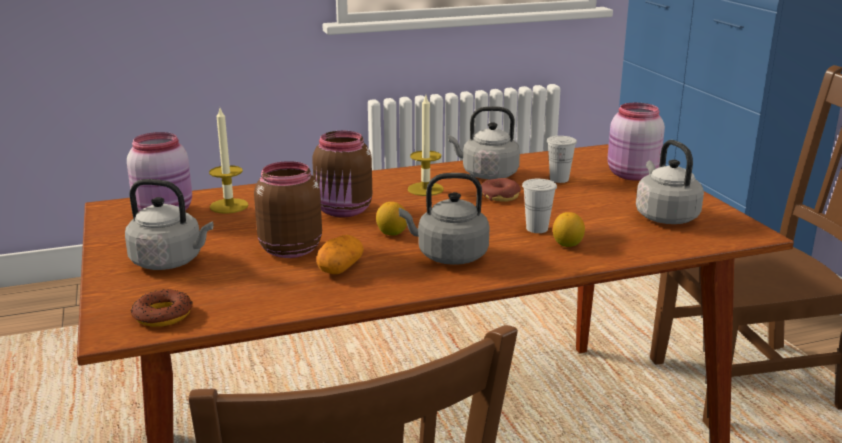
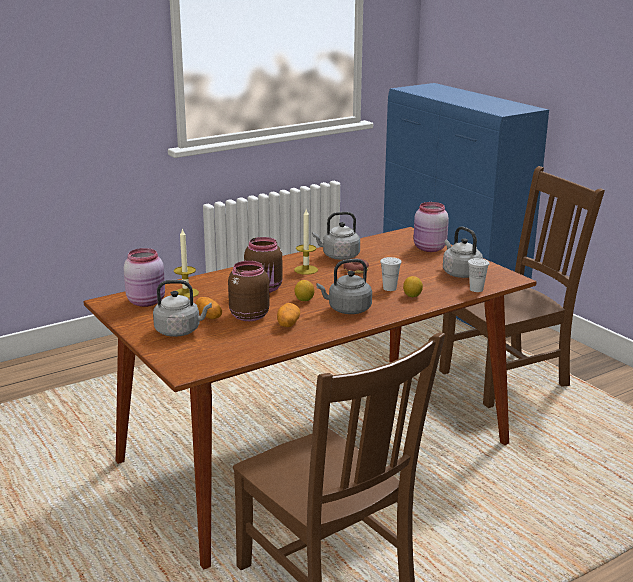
camera: 15 degrees left, 0 degrees up
(163, 315) = (204, 360): donut -> none
(232, 243) = (209, 316): none -> potato
(559, 179) = (386, 255): white cup -> white cup (476, 289)

